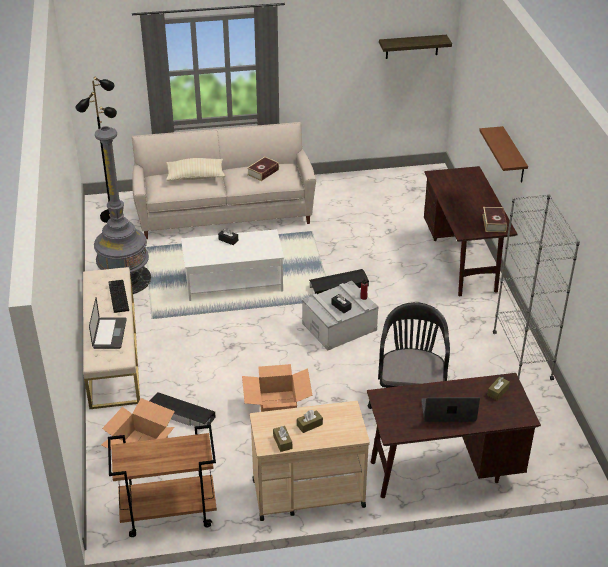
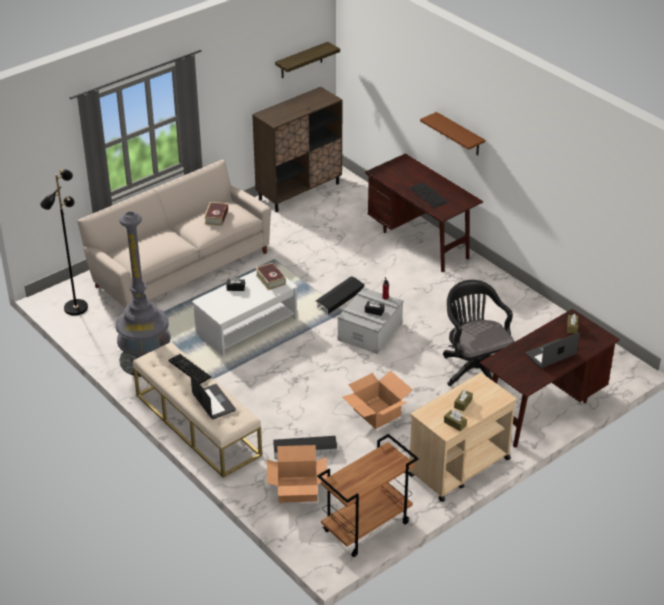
camera: 30 degrees left, 0 degrees up
(195, 177) = (158, 241): beige pillow -> none
(387, 179) = (299, 191): none -> brown cabinet
(467, 211) = (429, 195): none -> keyboard
(494, 223) = (458, 198): book -> book (270, 279)
(522, 355) = (527, 301): grey bookcase -> none

